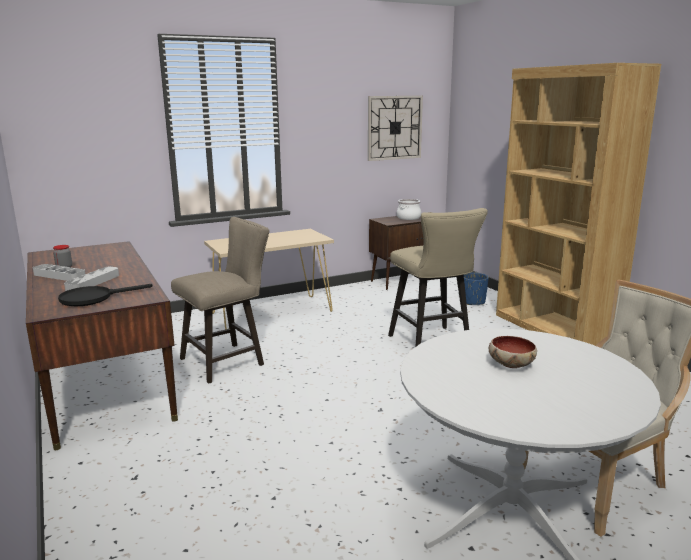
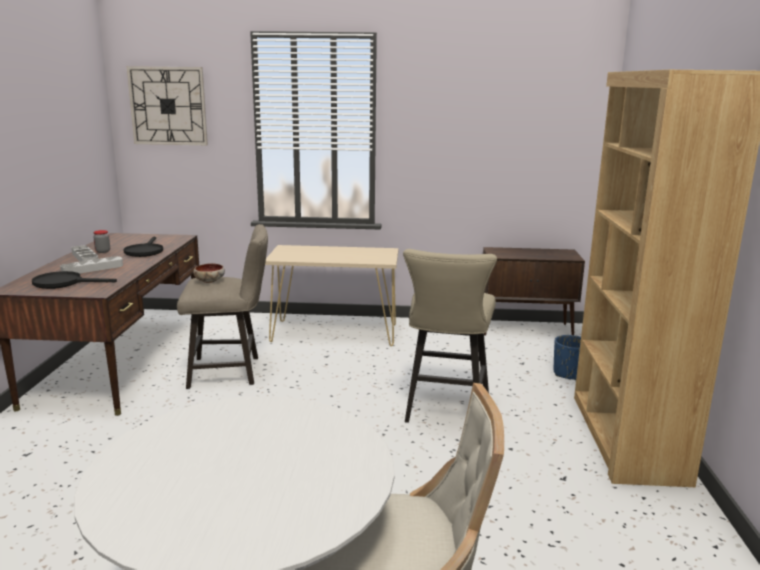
camera: 30 degrees right, 0 degrees up
(110, 261) = (145, 251): none -> black frying pan
(394, 127) = (527, 140): wall clock -> wall clock (168, 106)
(408, 218) = (531, 252): cooking pot -> none
(510, 364) = (253, 451): bowl -> bowl (209, 281)

